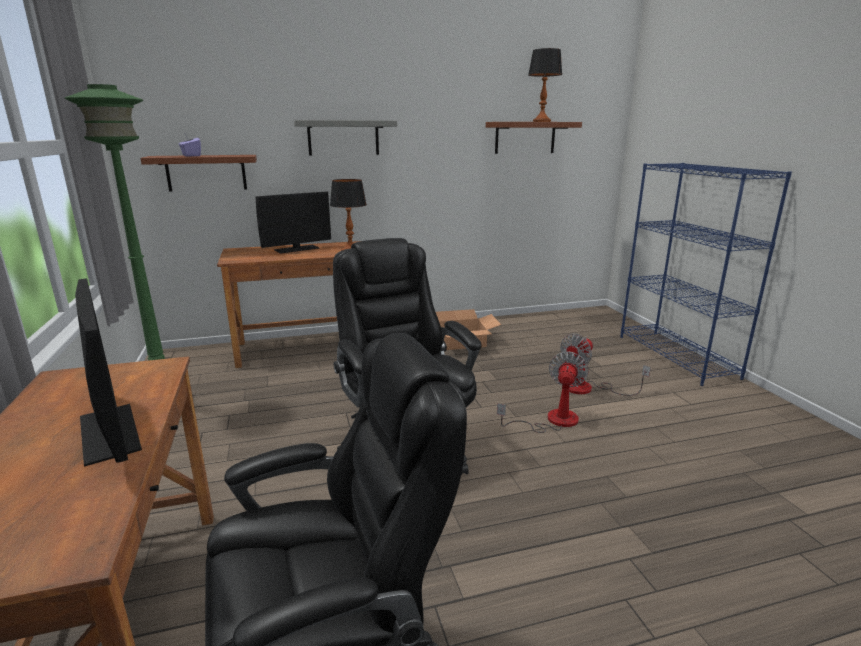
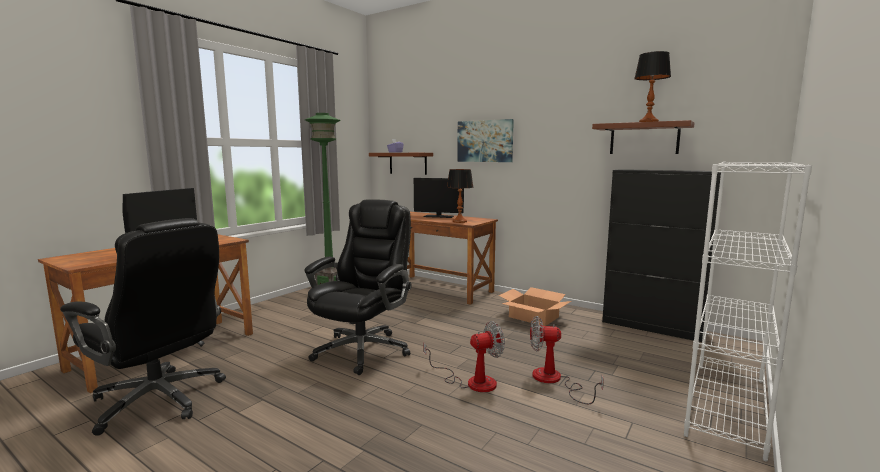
camera: 50 degrees right, 10 degrees down
(343, 138) = (485, 141): grey shelf -> picture
(544, 318) = (653, 327): none -> black cabinet
(677, 356) = (728, 406): blue bookcase -> white bookcase

